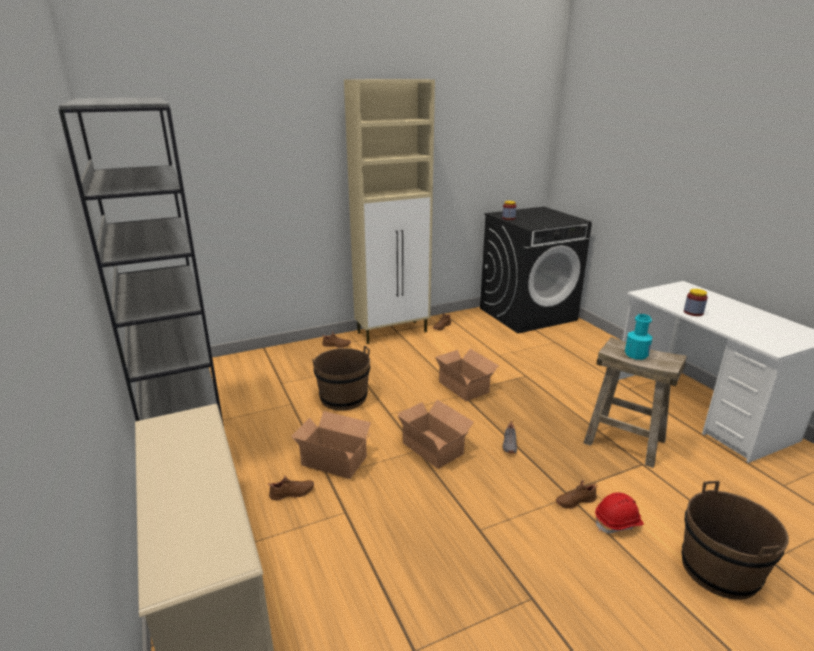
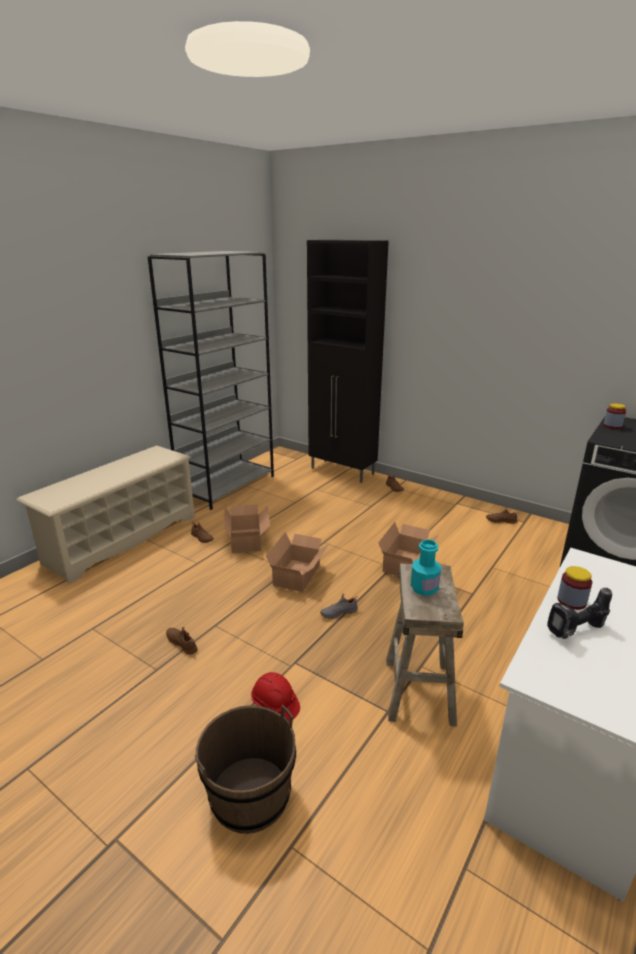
camera: 60 degrees right, 0 degrees up
(266, 357) = (343, 471): none -> black cabinet
(343, 398) = (324, 517): brown bucket -> none
(393, 332) = (452, 502): beige cabinet -> none
(575, 501) = (287, 670): brown shoe -> brown shoe (182, 643)
(727, 322) = (577, 632): none -> power drill

